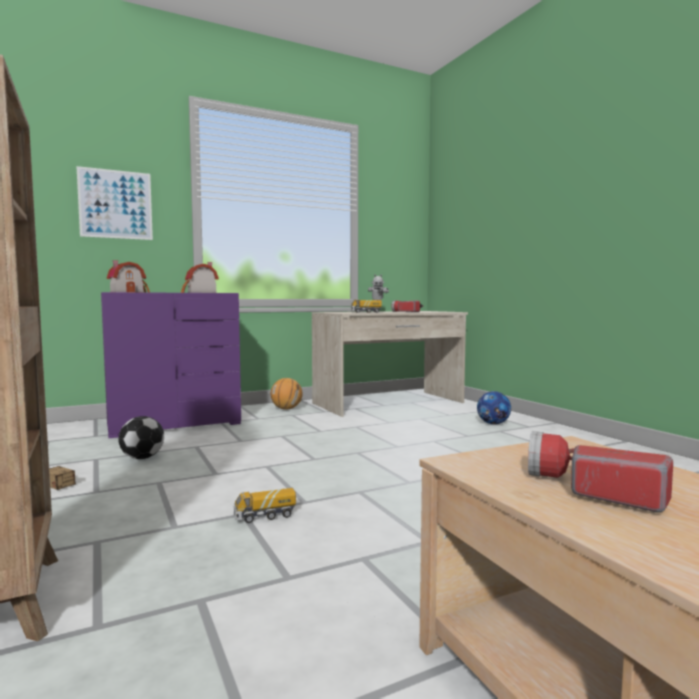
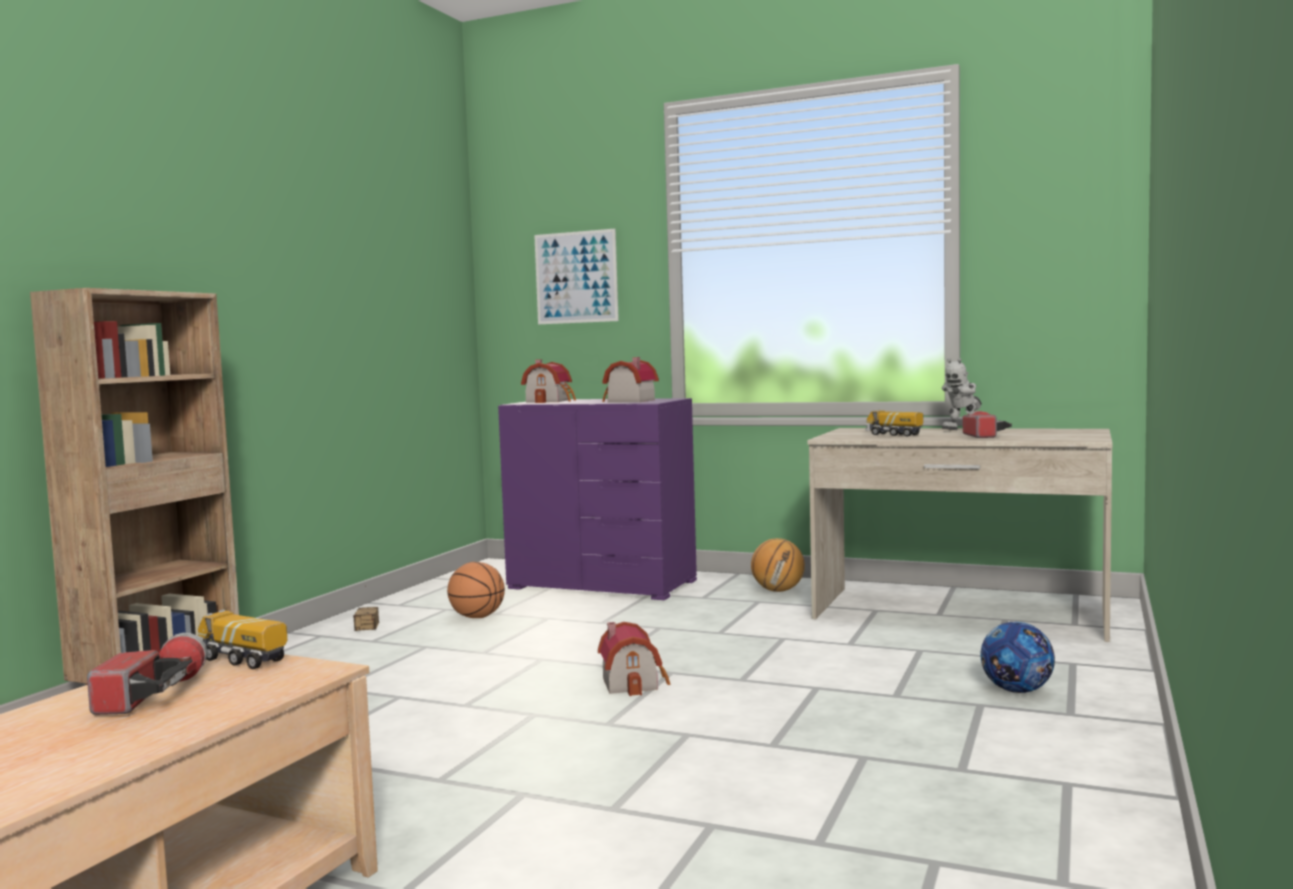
camera: 50 degrees right, 0 degrees up
(142, 457) = (477, 617): football -> basketball
(265, 516) = (403, 705): toy truck -> toy truck (242, 660)
(356, 461) = (634, 682): none -> toy house

